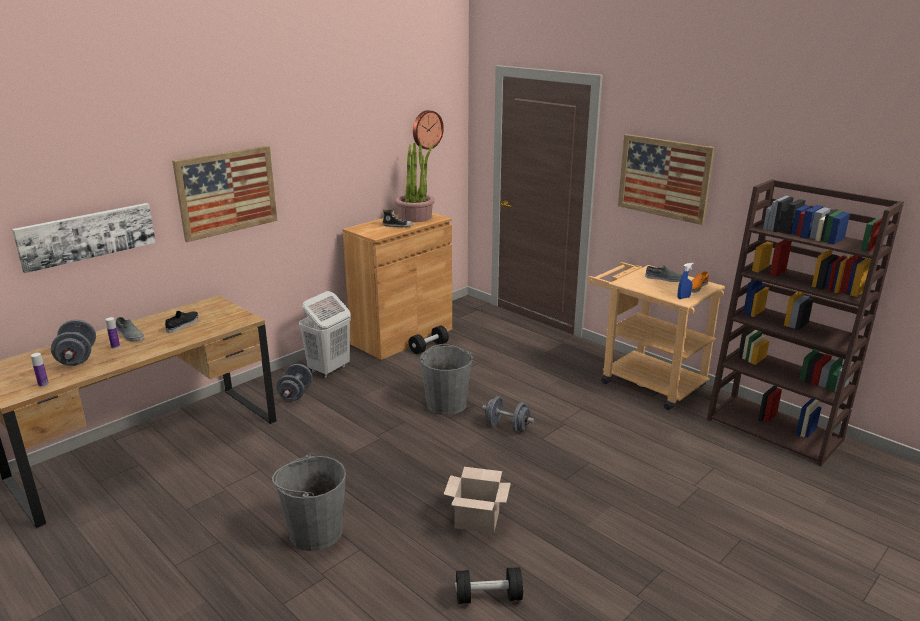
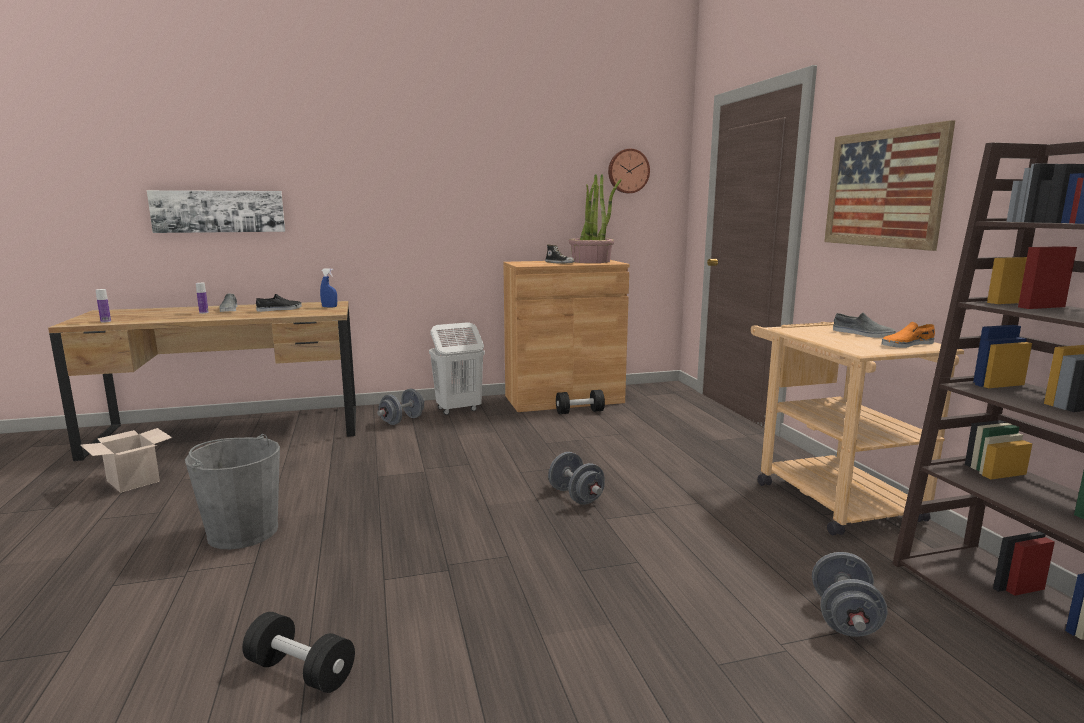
camera: 30 degrees right, 10 degrees down
(77, 357) = (165, 314): grey dumbbell -> grey dumbbell (844, 618)
(227, 192) = (370, 197): picture -> none
(446, 404) = (534, 460): grey bucket -> none
(478, 519) = (414, 577): cardboard box -> cardboard box (134, 481)
(683, 297) = (866, 349): blue spray bottle -> blue spray bottle (329, 307)

